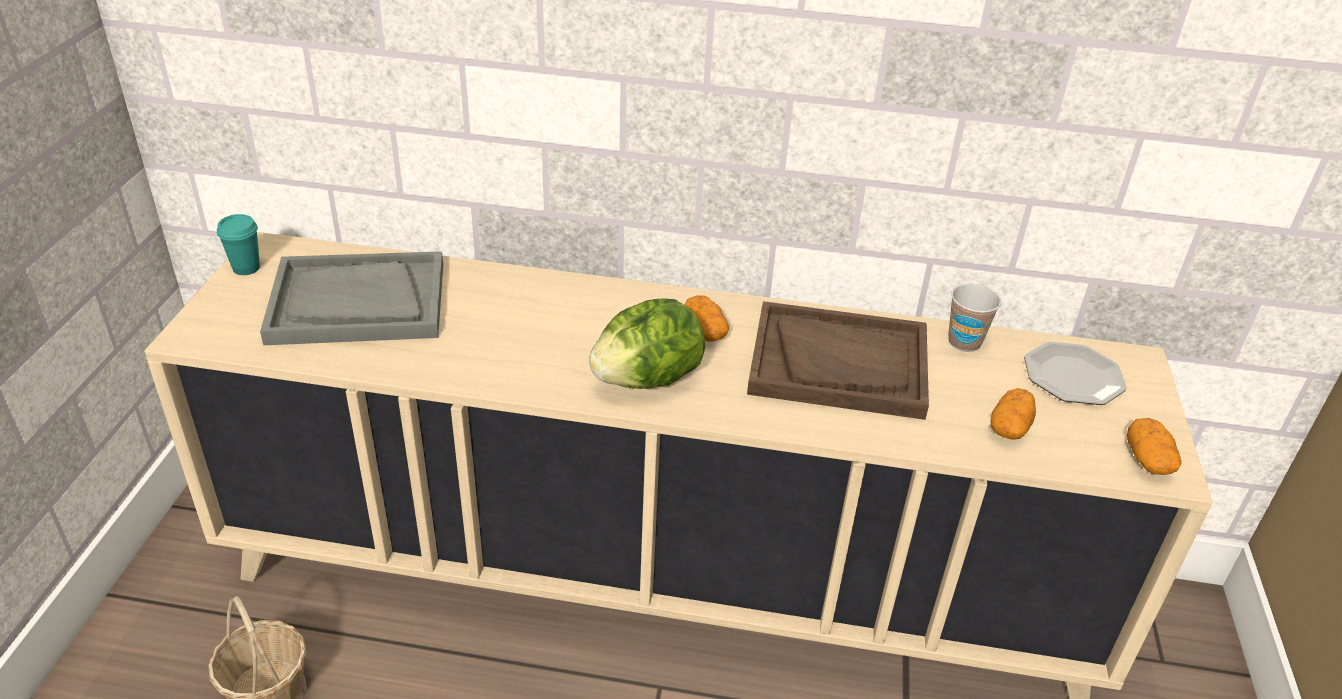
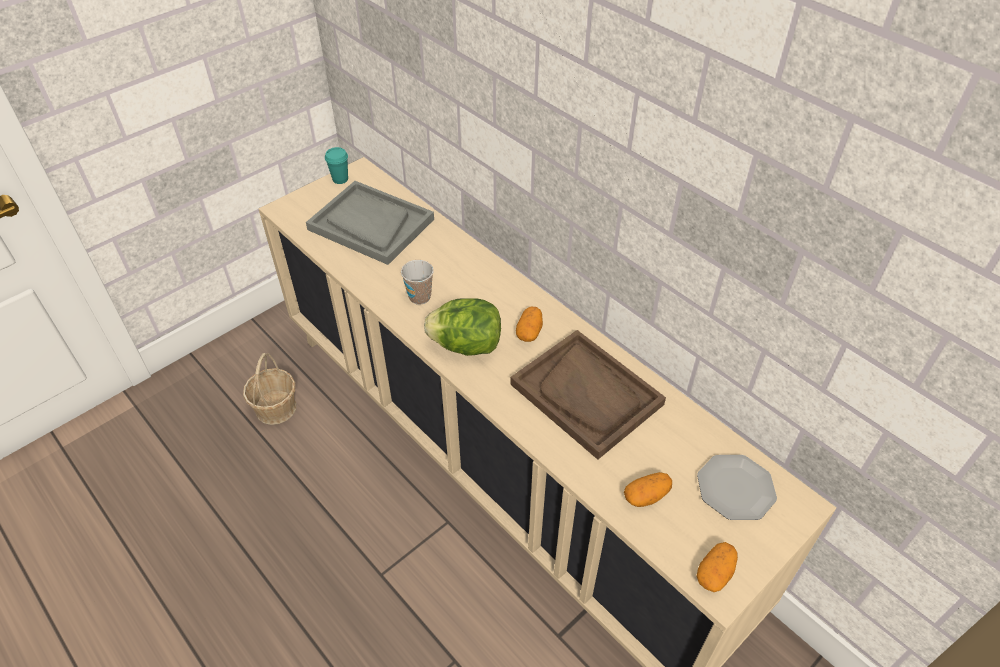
camera: 40 degrees right, 10 degrees up
(964, 342) = (687, 424): cup -> cup (420, 297)

